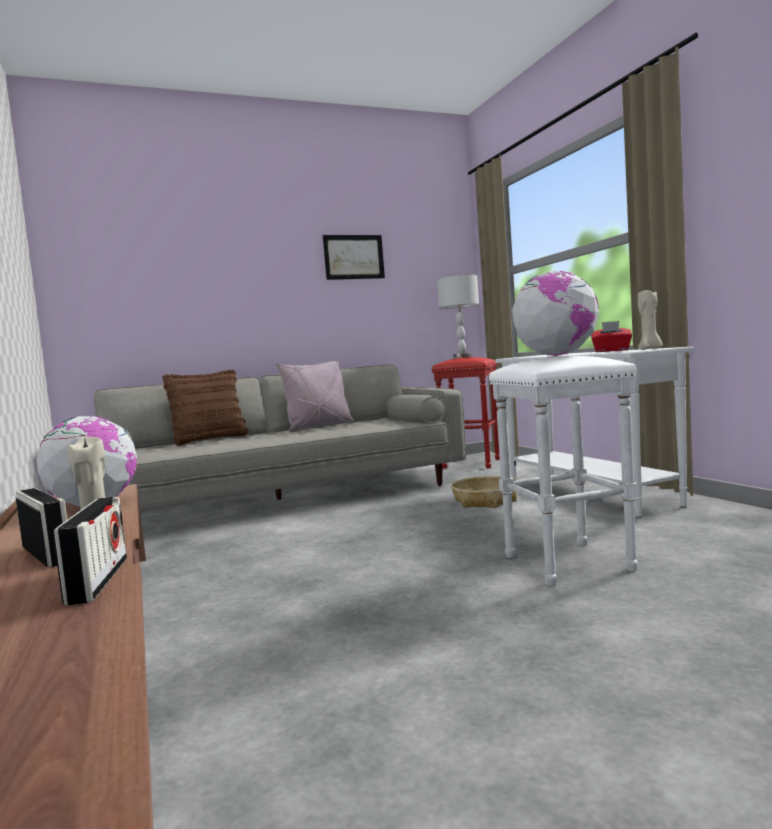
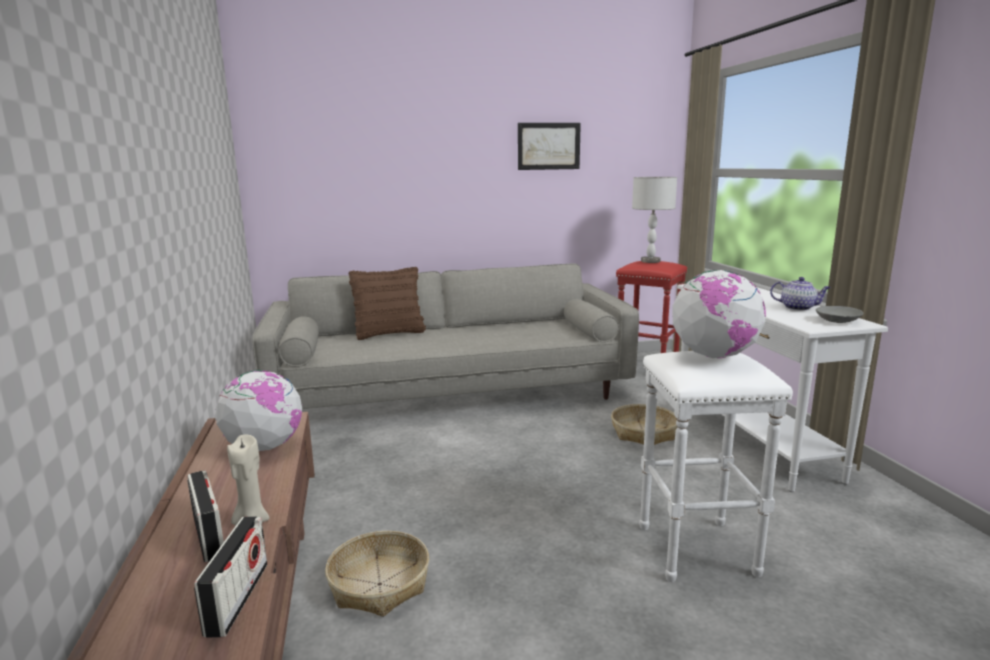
camera: 10 degrees right, 10 degrees up
(241, 632) = (379, 584): none -> basket
(319, 427) = (494, 328): purple pillow -> none
(611, 351) = (798, 308): red tissue box -> teapot
(650, 349) = (837, 321): beige candle -> grey bowl

